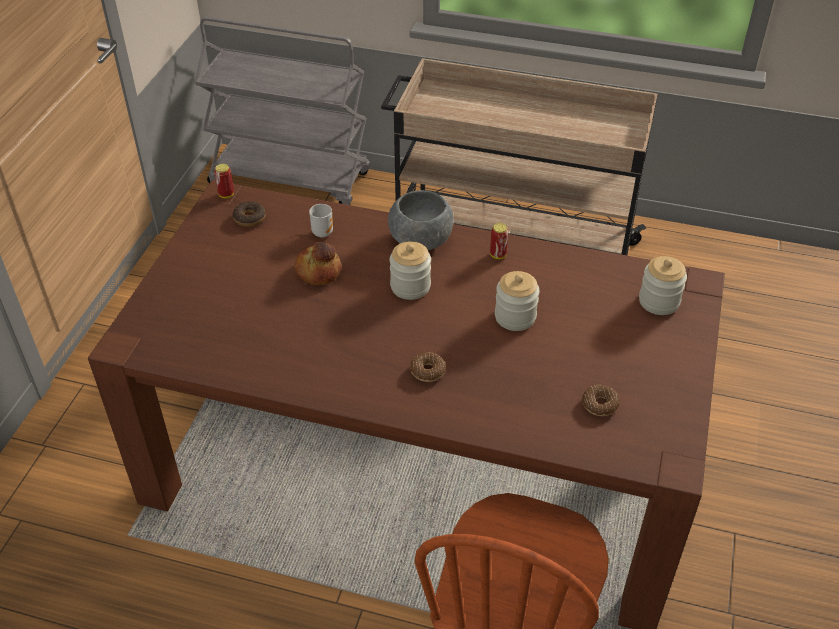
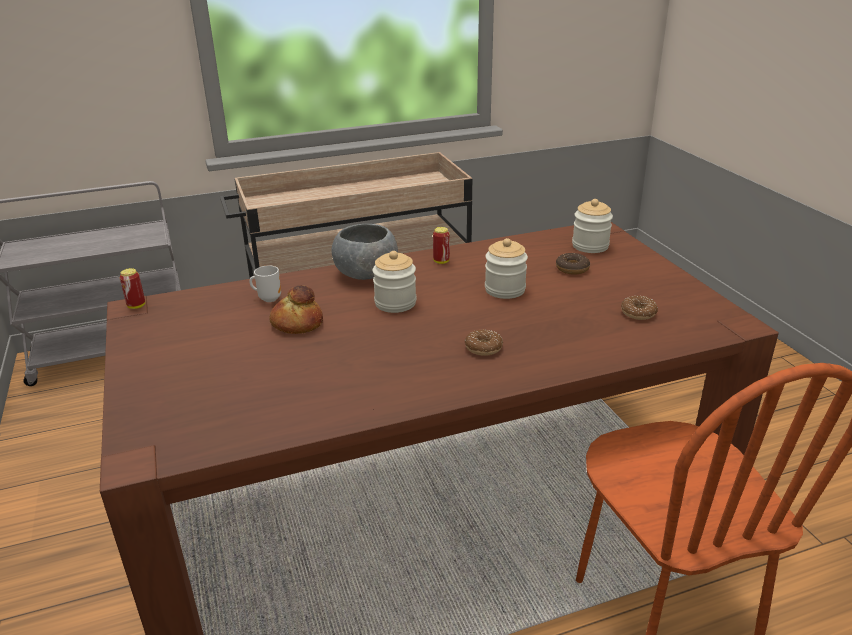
camera: 35 degrees left, 15 degrees down
(249, 218) = (181, 313): donut -> donut (572, 268)

